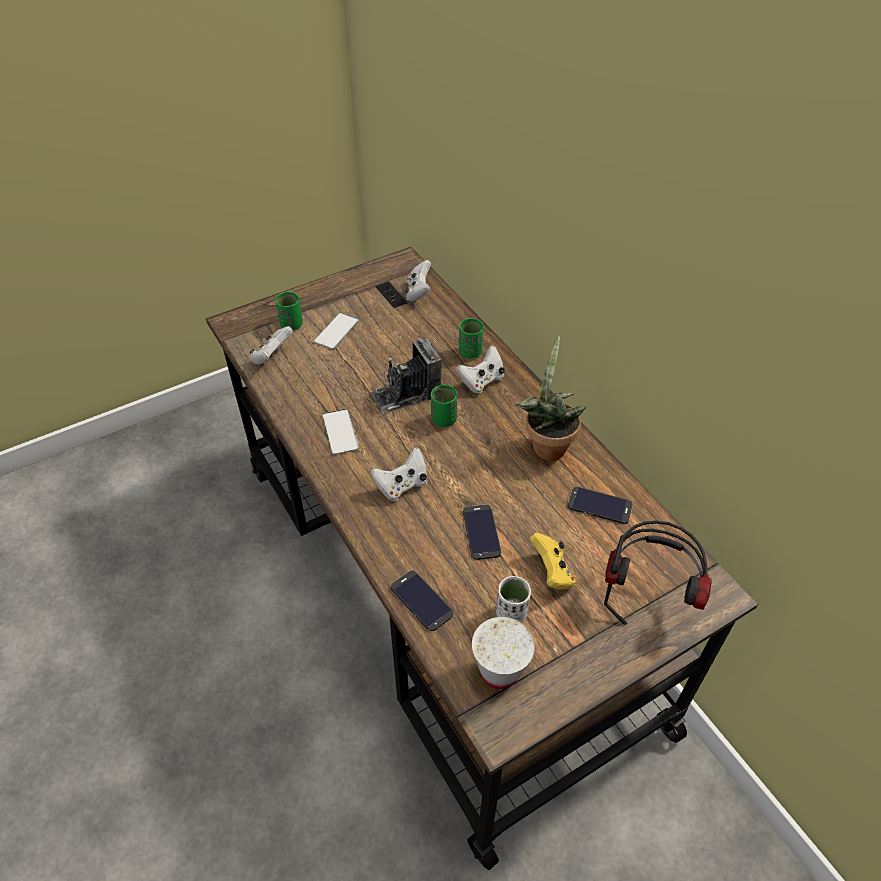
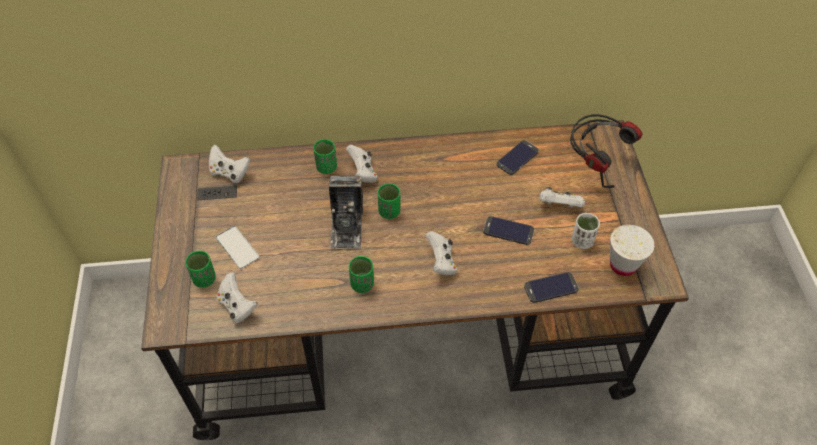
camera: 65 degrees left, 5 degrees up
(340, 432) = (362, 284): phone -> green cup
(546, 445) = (449, 162): potted plant -> none
(552, 572) = (559, 206): yellow game controller -> white game controller

